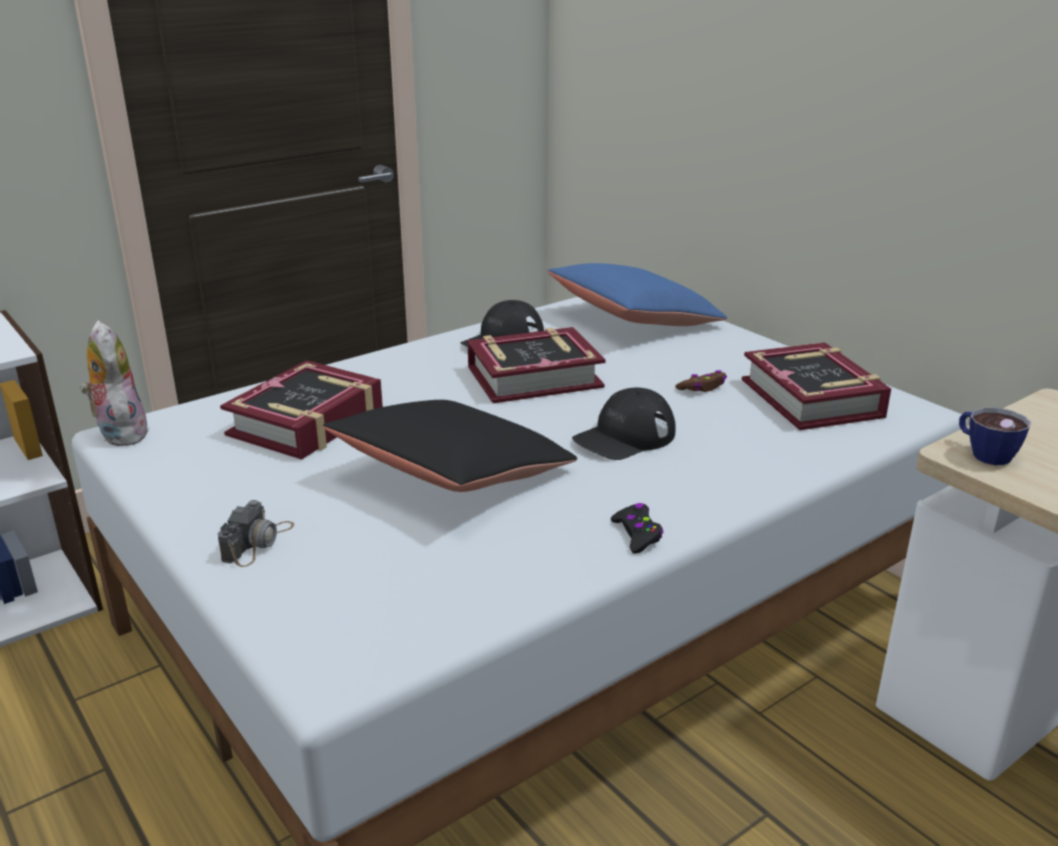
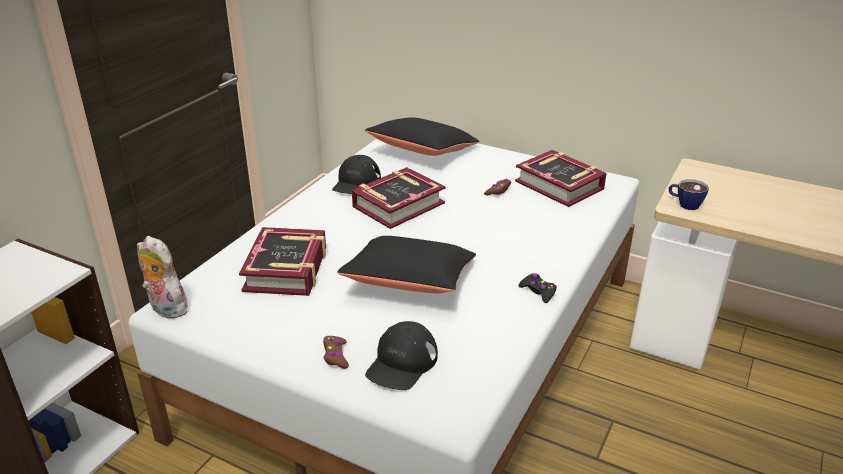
camera: 25 degrees left, 5 degrees up
(258, 542) = (335, 356): camera -> brown game controller
(624, 437) = (482, 233): black cap -> black cap (402, 363)
(635, 320) = (423, 152): blue pillow -> black pillow

